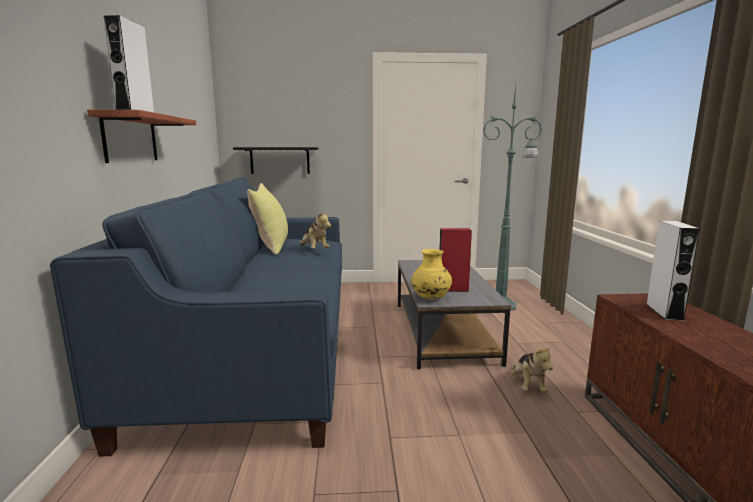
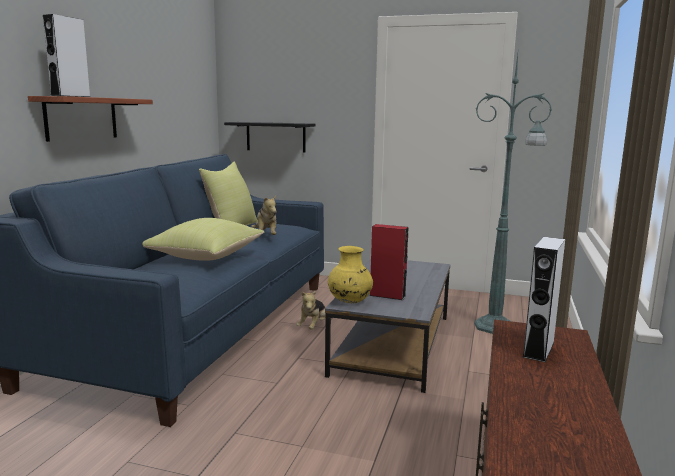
camera: 20 degrees right, 0 degrees up
(285, 274) = (205, 257): none -> yellow pillow
(528, 385) = (429, 416): plush toy -> plush toy (313, 326)

